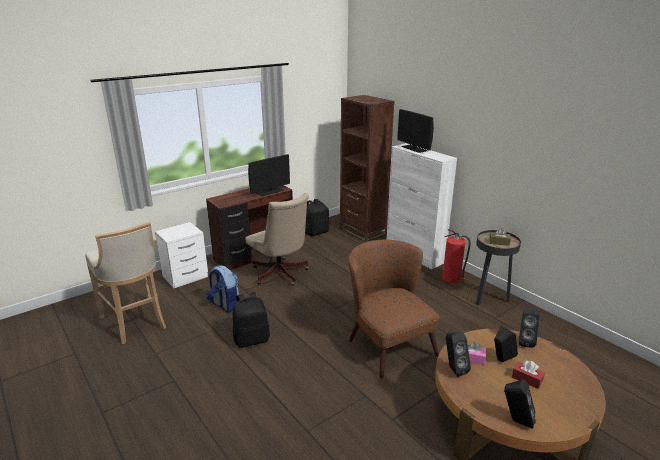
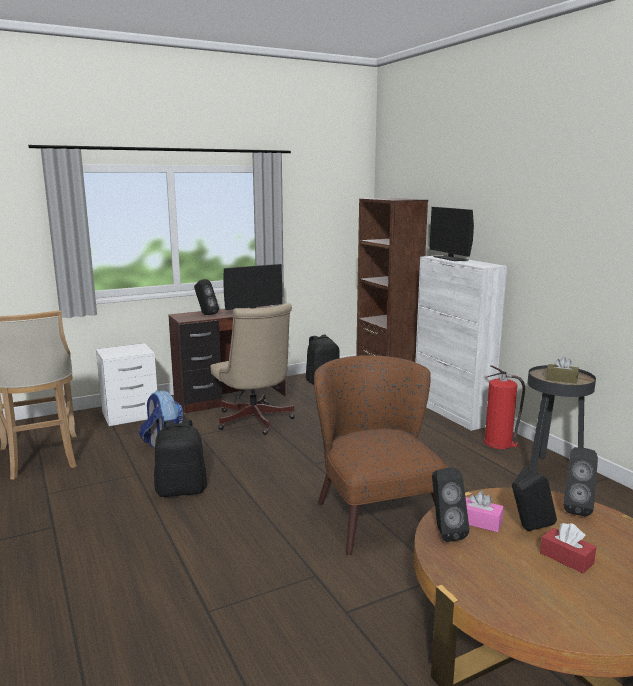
camera: 10 degrees right, 10 degrees down
(516, 421) = (529, 614): black speaker -> black speaker (206, 314)

